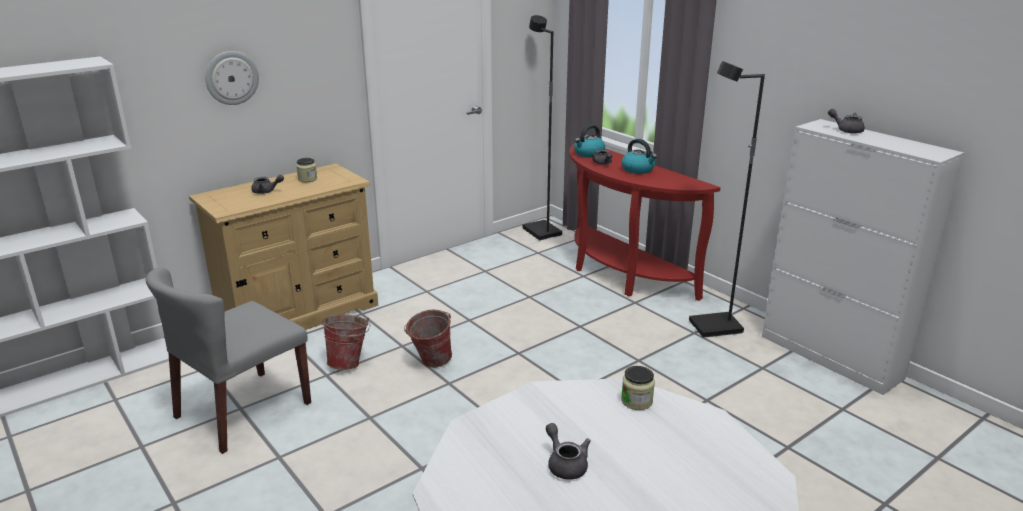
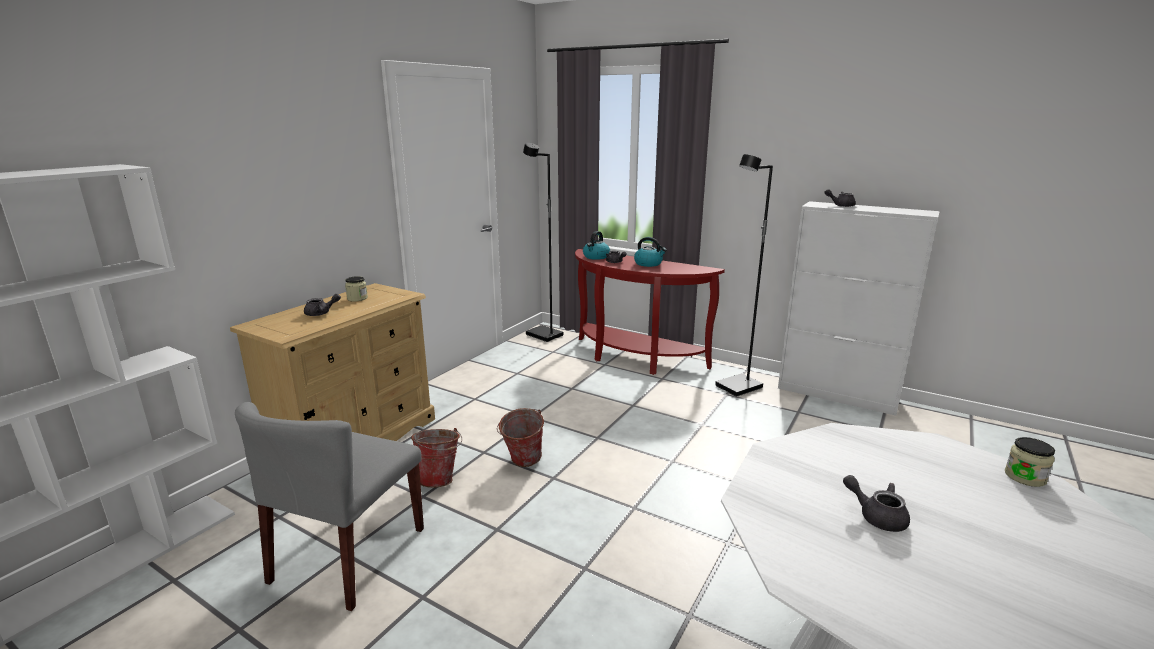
camera: 20 degrees left, 5 degrees down
(231, 77) = (270, 194): wall clock -> none
(636, 401) = (862, 441): jar -> jar (1025, 477)

